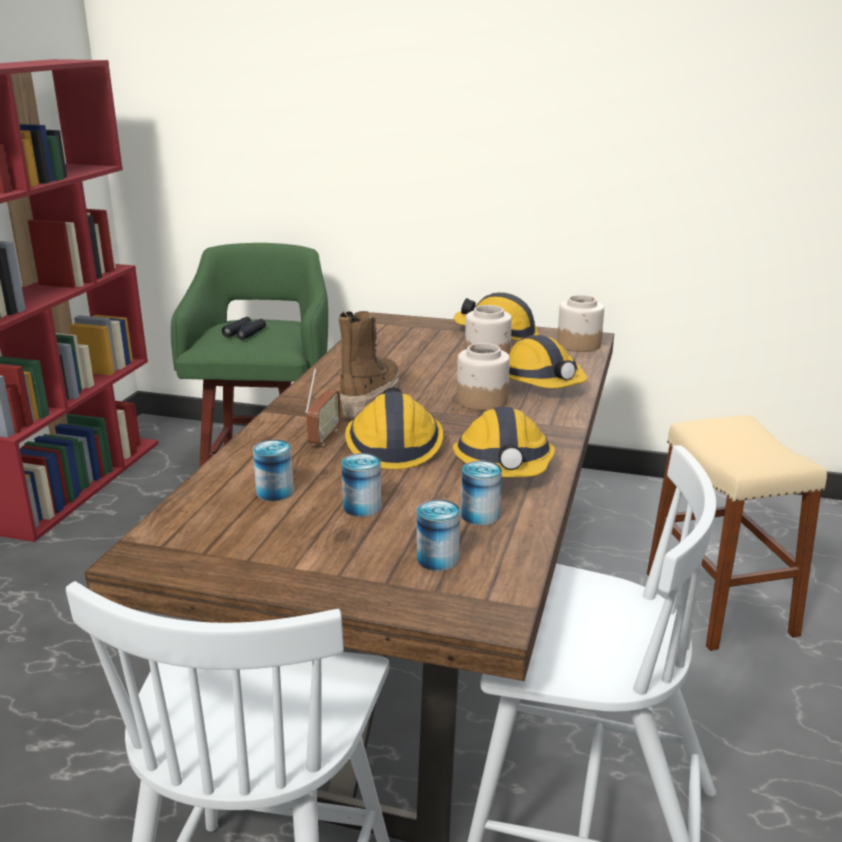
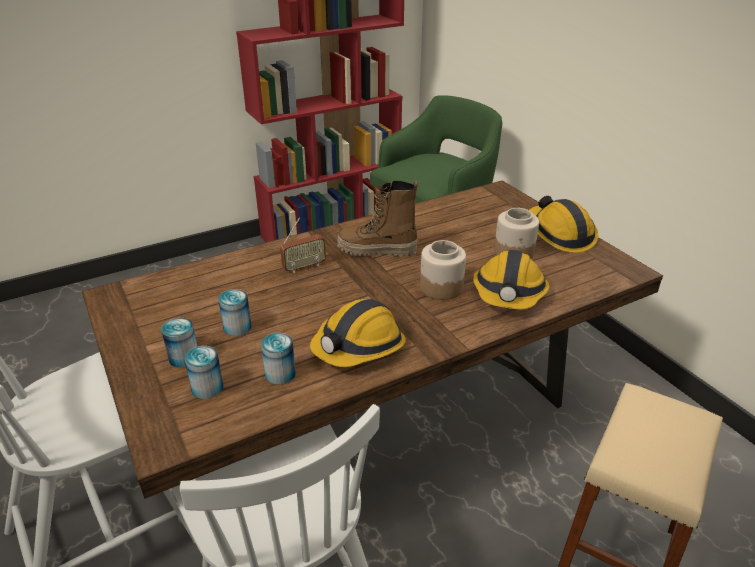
camera: 45 degrees right, 10 degrees up
(245, 333) = (425, 166): black binoculars -> none
(275, 492) = (219, 291): can -> can (184, 357)
(369, 399) = (377, 251): boot -> boot turned 150 degrees counterclockwise
(393, 444) = (329, 292): hard hat -> none
(579, 344) = (608, 273): jar -> none

